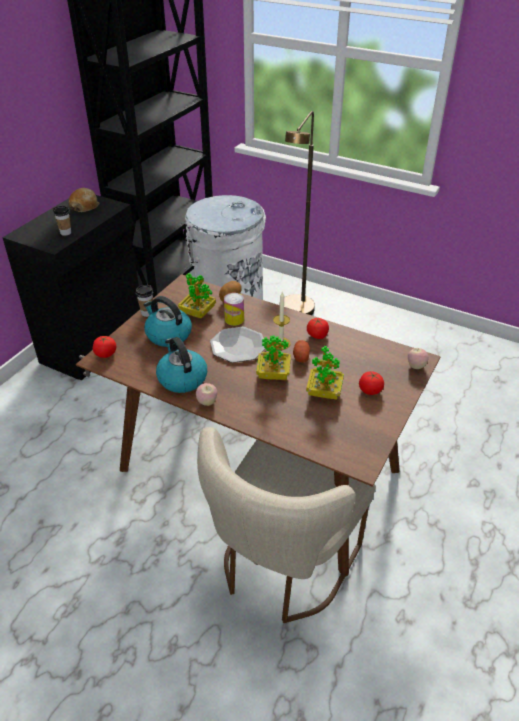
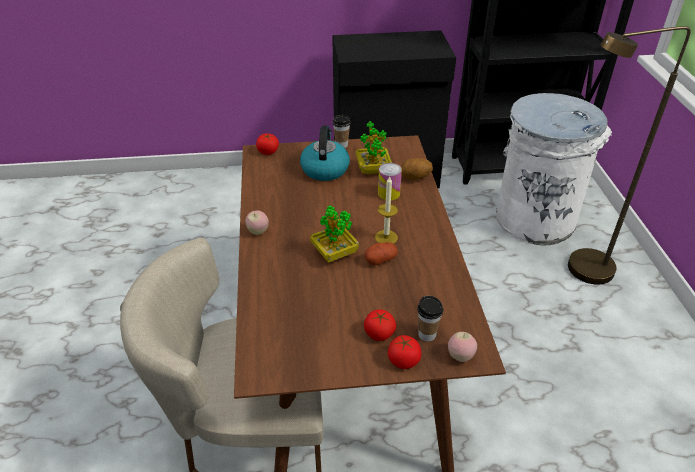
camera: 55 degrees right, 0 degrees up
(65, 233) = (373, 52): cup -> cup (427, 334)
(84, 206) = (421, 41): bread -> none
(181, 378) = (275, 203): kettle -> none
(238, 346) = (352, 213): plate -> none
(317, 335) = (427, 256): tomato -> tomato (403, 360)
(324, 392) = (341, 300): potted plant -> none

